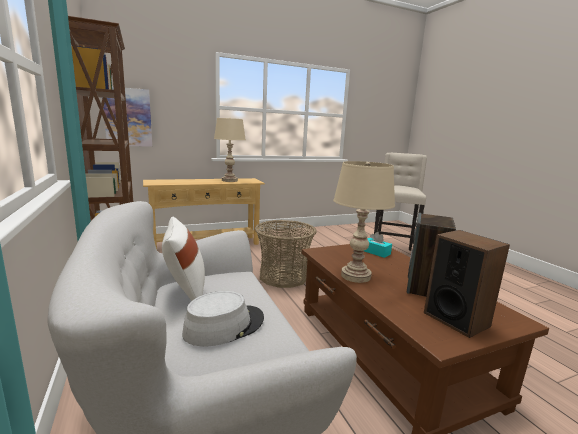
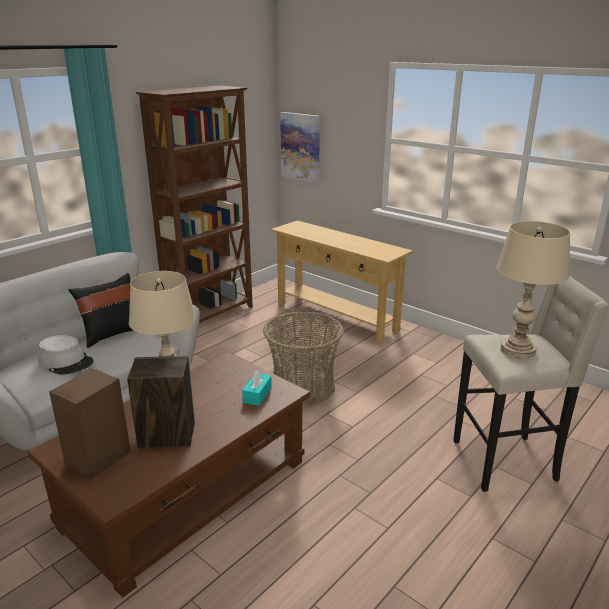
camera: 65 degrees right, 10 degrees up
(185, 292) = (111, 334): white pillow -> black pillow
(229, 180) = (364, 245): beige table lamp -> beige table lamp (518, 350)

